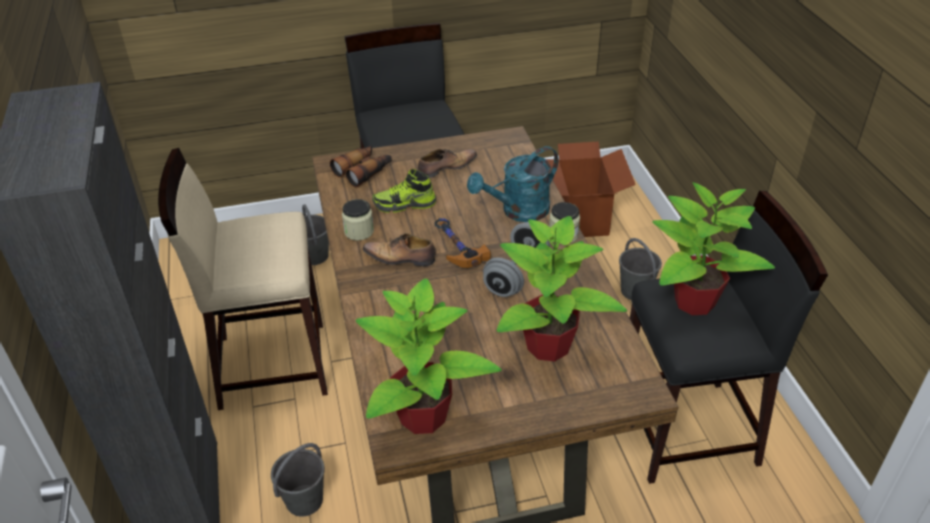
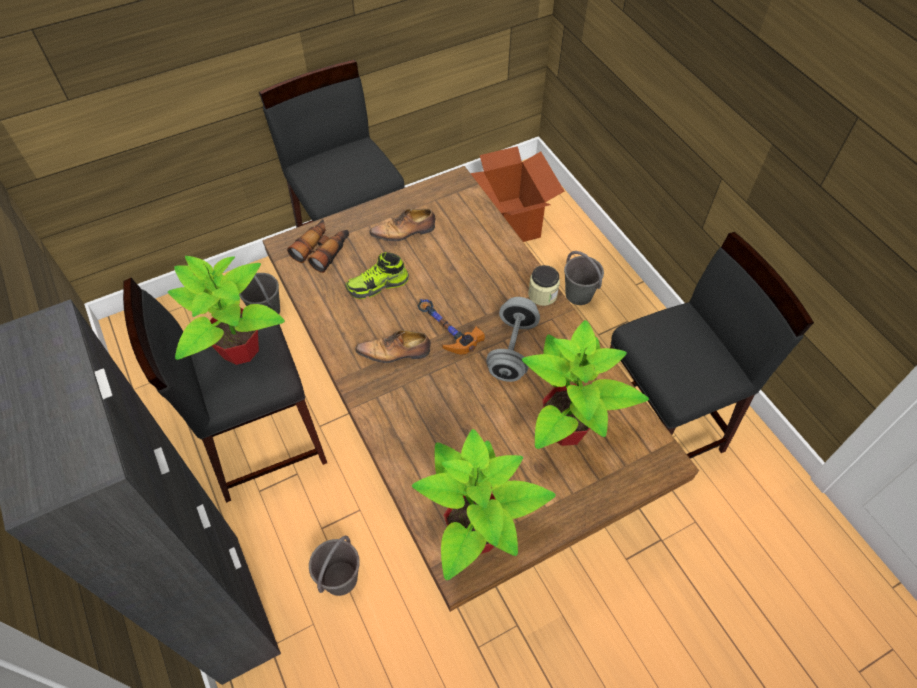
camera: 15 degrees left, 15 degrees up
(271, 364) = (262, 441): beige stool -> black stool
(359, 231) = (343, 327): jar -> none
(446, 168) = (404, 232): shoe -> shoe turned 150 degrees counterclockwise
(518, 212) = (492, 274): turquoise watering can -> none
(693, 301) = (674, 342): potted plant -> potted plant (239, 349)

